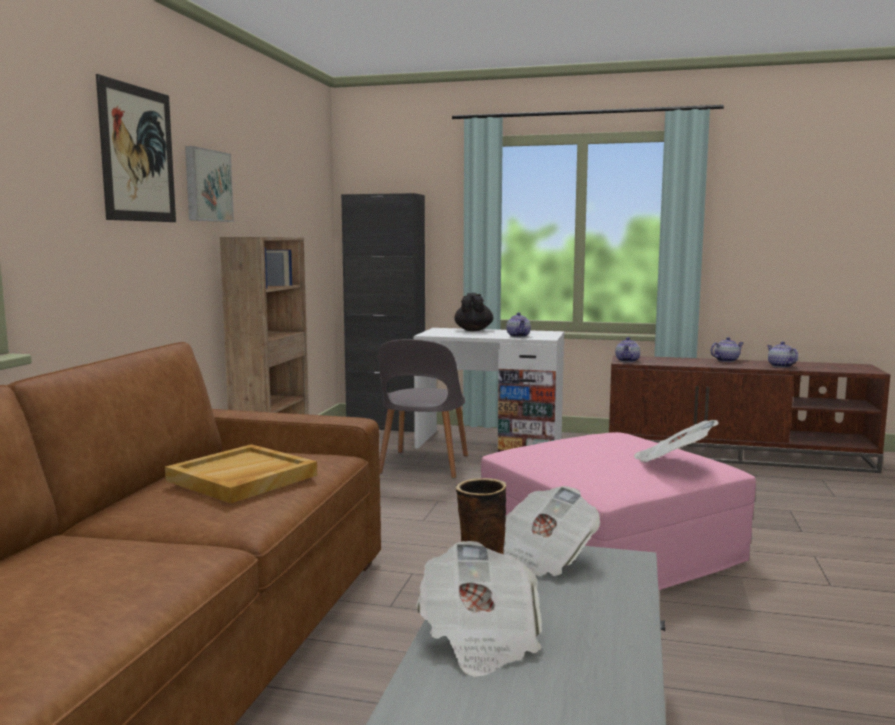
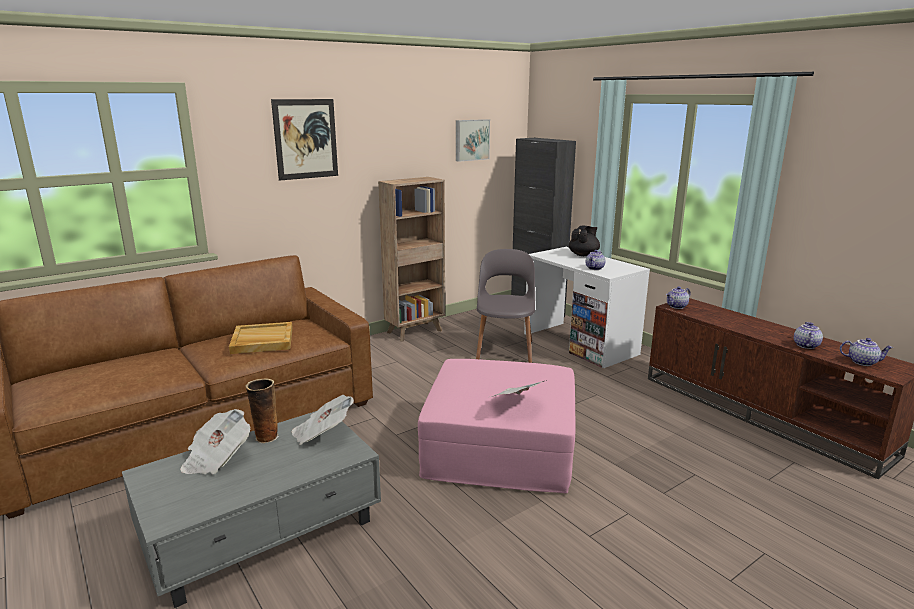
camera: 40 degrees right, 10 degrees up
(206, 186) = (370, 149): picture -> picture (471, 140)
(423, 466) = (505, 349): grey chair -> grey chair turned 135 degrees clockwise
(726, 361) = (770, 326): teapot -> teapot (862, 362)

